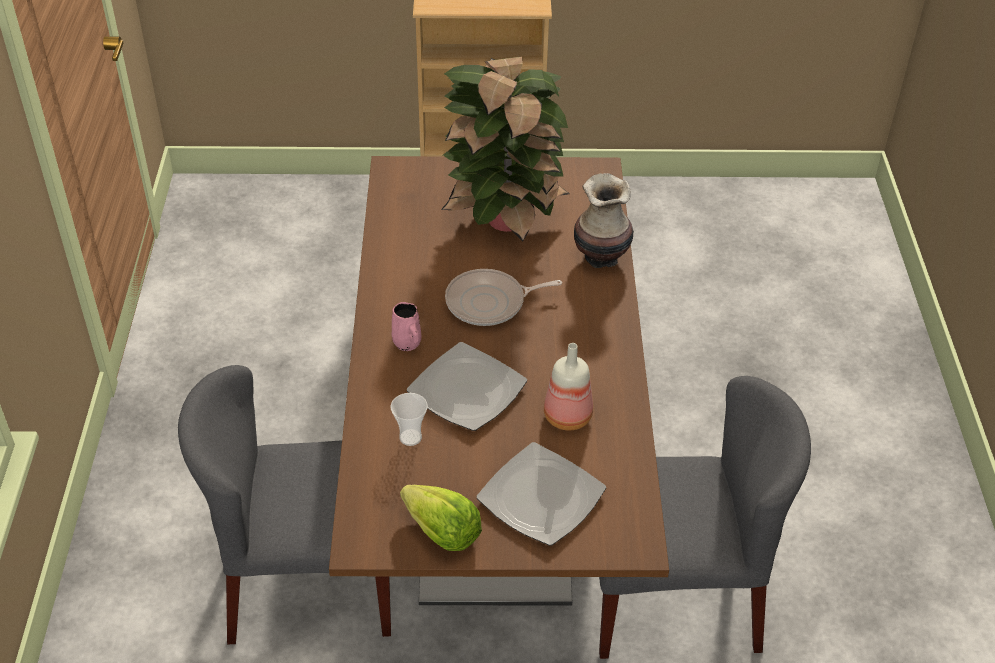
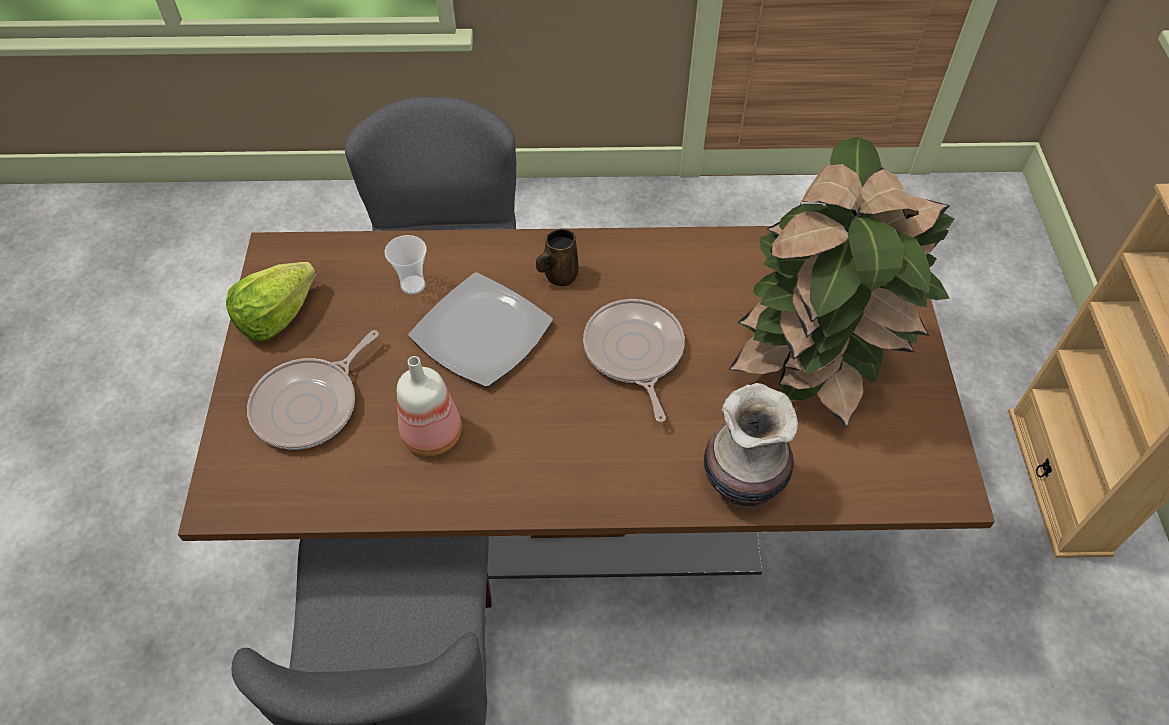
camera: 90 degrees right, 10 degrees up
(407, 343) = (559, 276): pink mug -> brown mug
(541, 496) = (310, 405): plate -> frying pan

